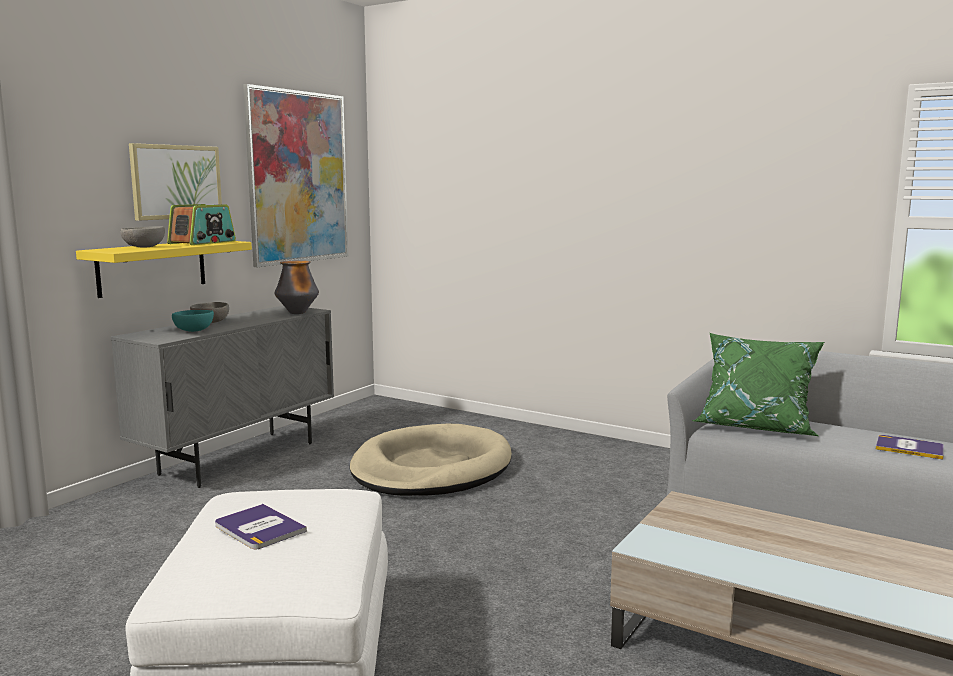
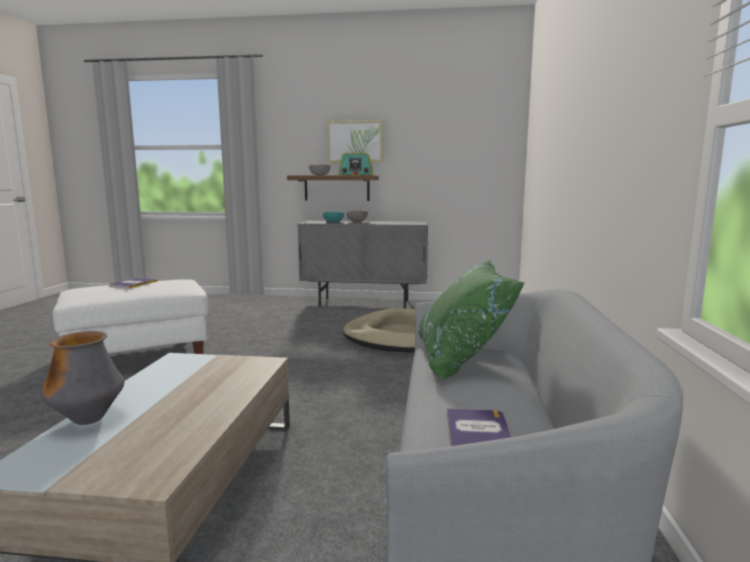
camera: 65 degrees right, 0 degrees up
(152, 267) = (337, 188): yellow shelf -> brown shelf
(297, 313) = (406, 223): vase -> vase (88, 420)
(298, 177) = (450, 138): picture -> none

